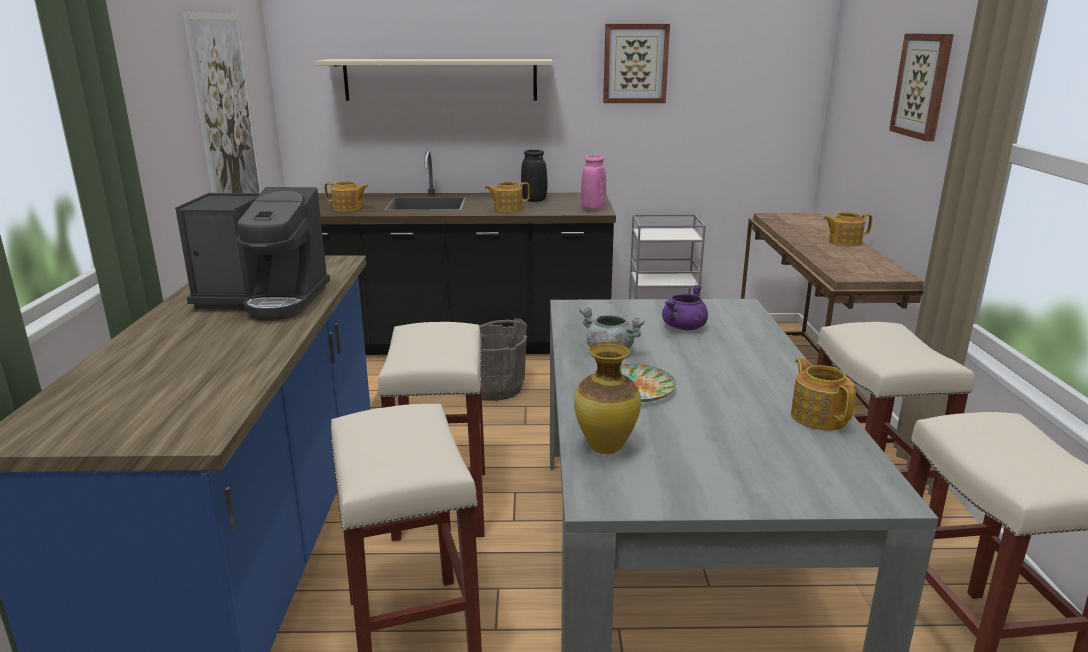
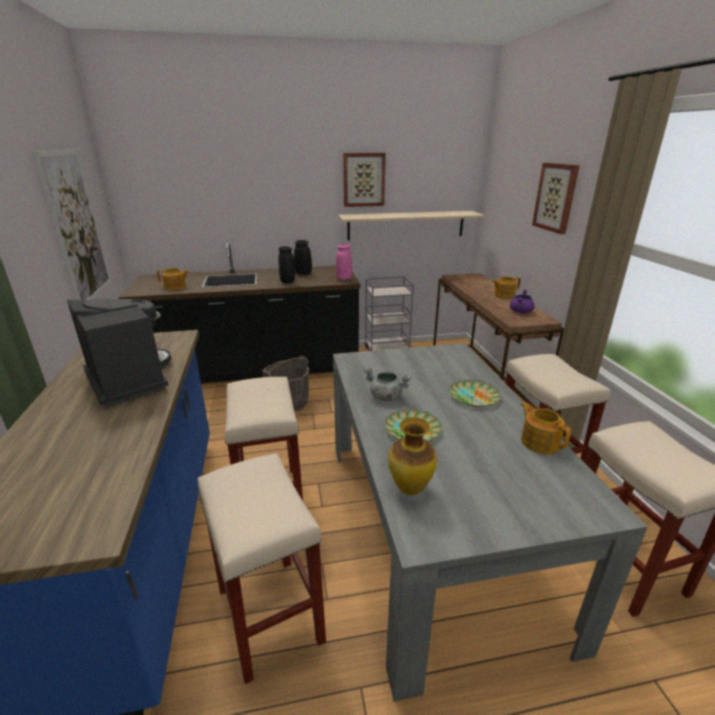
camera: 10 degrees left, 5 degrees up
(265, 301) = (129, 379): coffee machine -> coffee machine turned 120 degrees counterclockwise
(440, 79) = (232, 193): beige shelf -> beige shelf (406, 225)
(507, 209) = (287, 282): teapot -> black vase
(684, 327) = (428, 371): purple cooking pot -> purple cooking pot (520, 312)
(741, 360) = (473, 396): none -> plate

